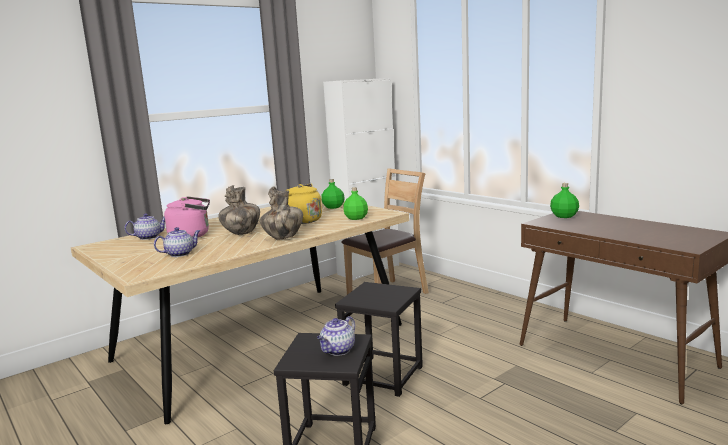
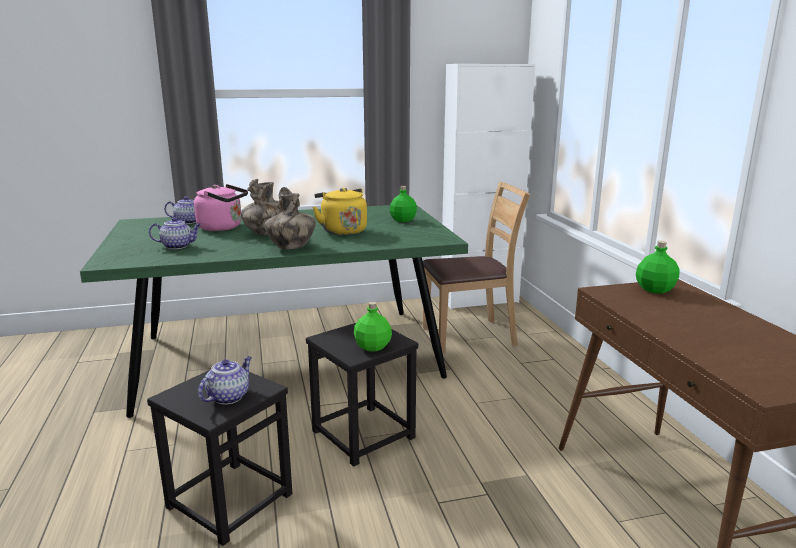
camera: 25 degrees right, 5 degrees up
(261, 342) = (290, 356): beige dining table -> green dining table
(338, 350) = (228, 396): teapot -> teapot turned 150 degrees clockwise
(356, 218) = (401, 238): green bottle -> green bottle (373, 346)

